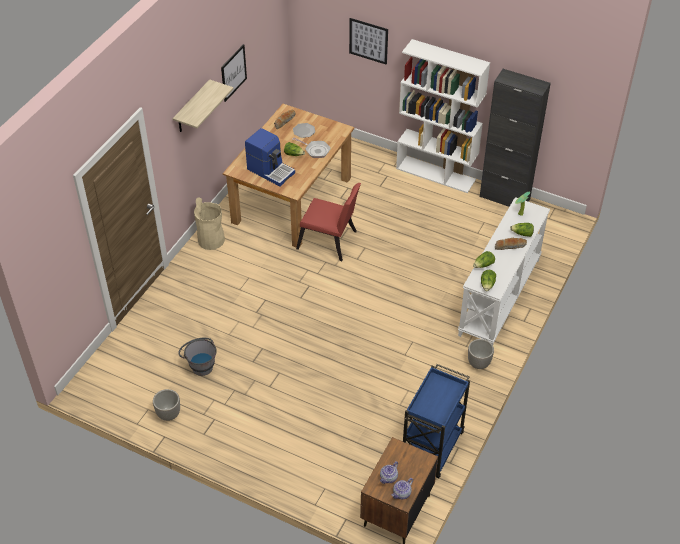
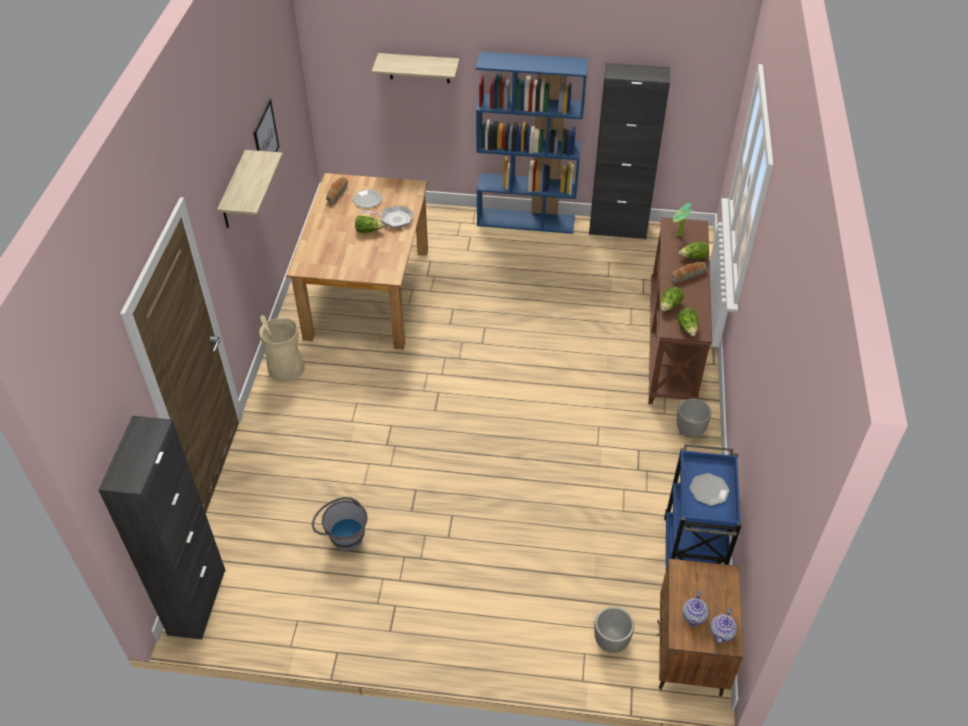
camera: 20 degrees left, 0 degrees up
(90, 378) = (197, 602): none -> black cabinet
(168, 414) = (329, 618): planter -> planter (610, 641)
(271, 170) = (348, 257): coffee machine -> none
(330, 242) = (439, 331): red chair -> none
(368, 41) = (419, 68): picture -> shelf
(436, 174) = (526, 220): white bookcase -> blue bookcase
(437, 399) = (709, 490): none -> plate
(500, 297) = (672, 344): white console table -> brown console table

